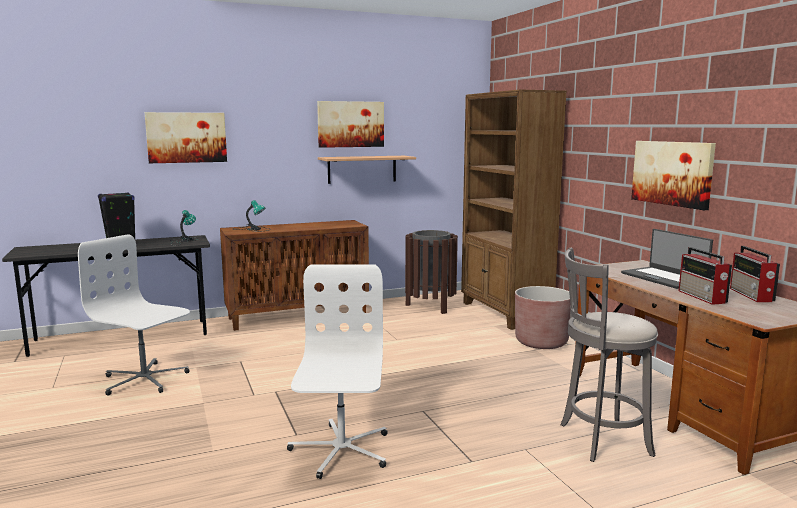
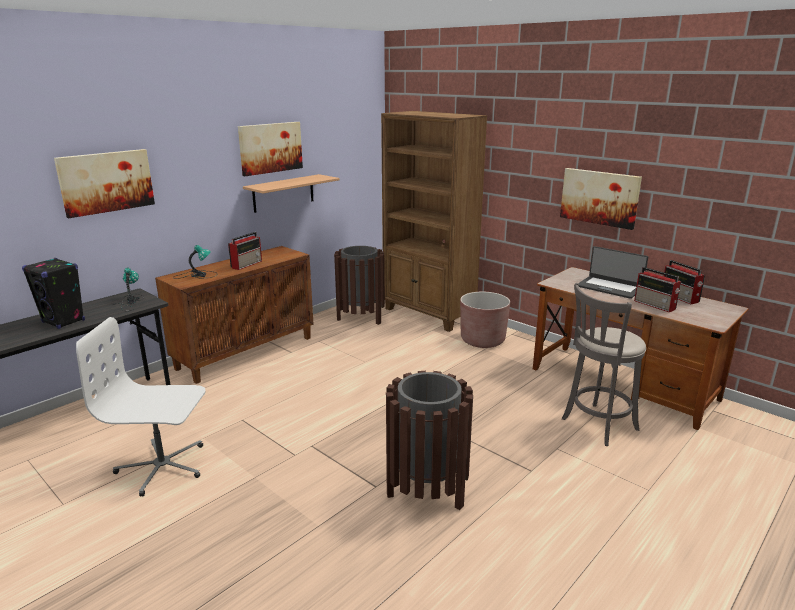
camera: 25 degrees left, 10 degrees up
(304, 227) = (247, 264): none -> radio
(340, 450) = (427, 491): white office chair -> brown trash can

